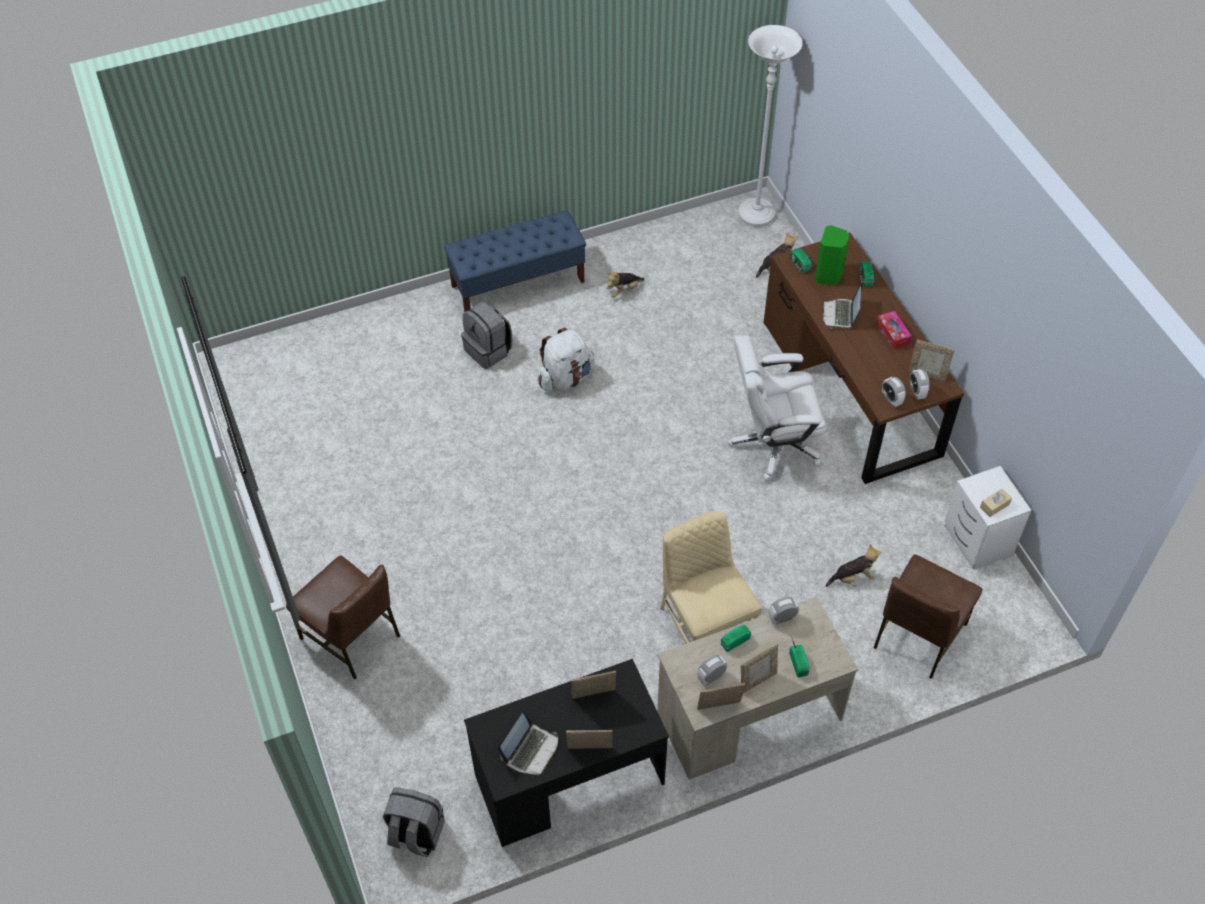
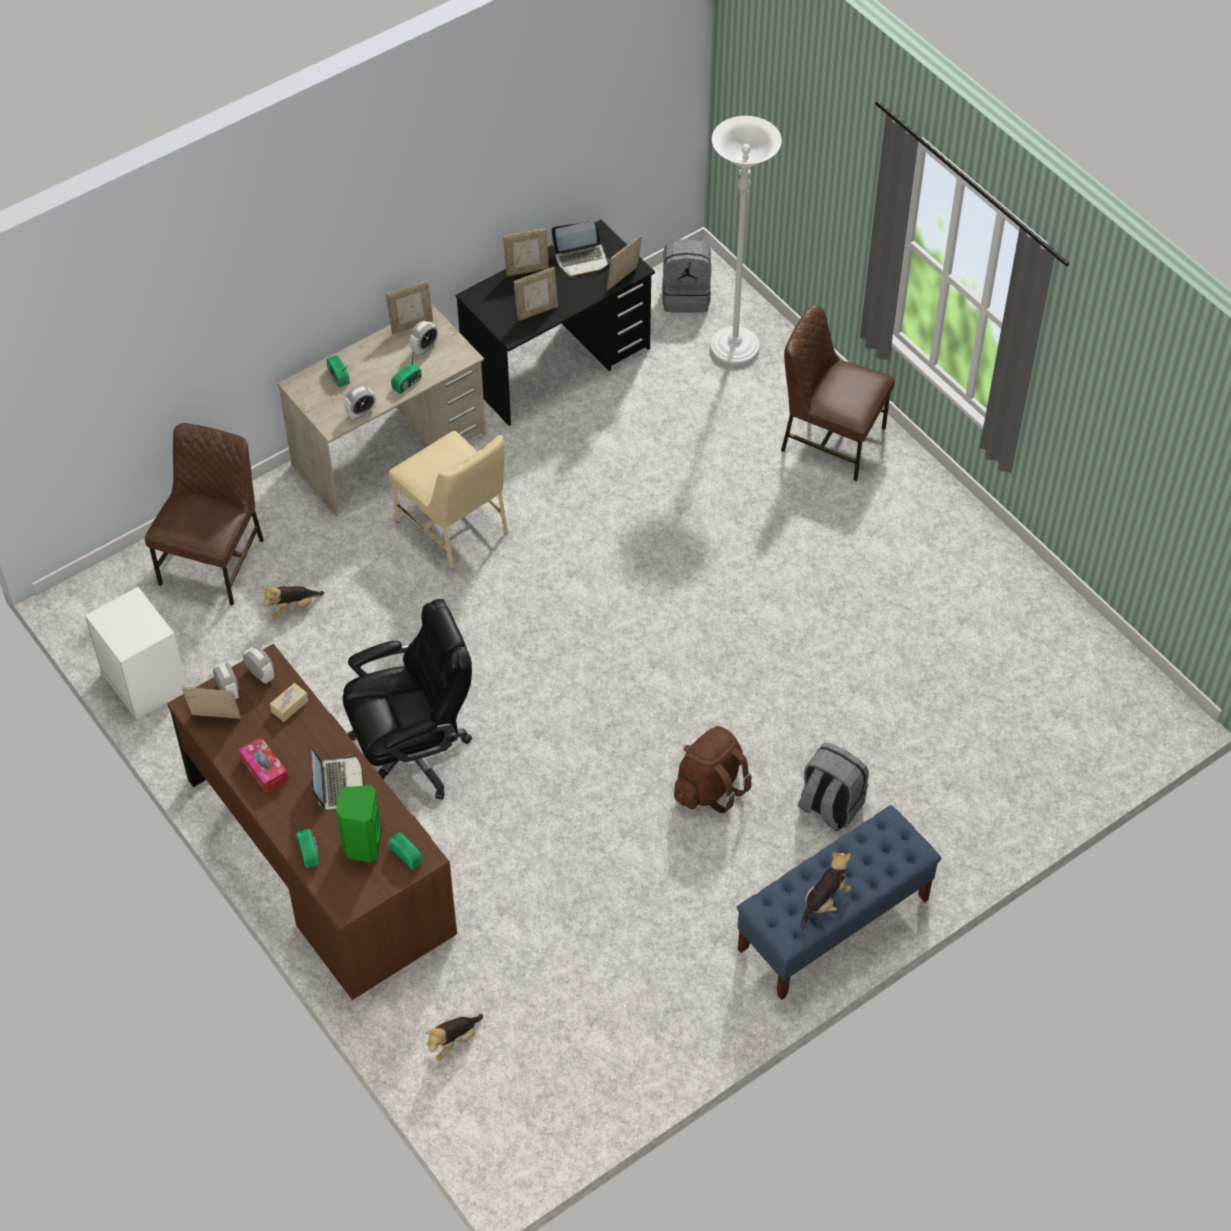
camera: 165 degrees right, 0 degrees up
(531, 750) = (582, 259): laptop -> laptop turned 120 degrees counterclockwise
(566, 378) = (710, 788): white backpack -> brown backpack
(623, 290) = (674, 947): plush toy -> plush toy (825, 901)
(756, 214) = (503, 1143): white floor lamp -> white floor lamp (734, 348)
(757, 680) = (378, 354): picture frame -> picture frame (624, 280)
(773, 443) = (412, 753): white office chair -> black office chair
(994, 506) = (129, 610): beige tissue box -> beige tissue box (289, 706)

